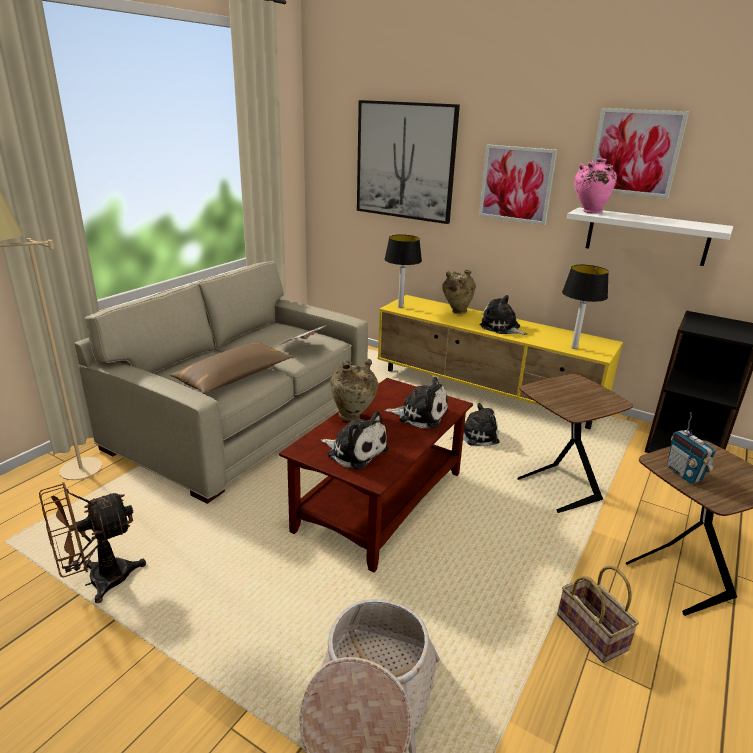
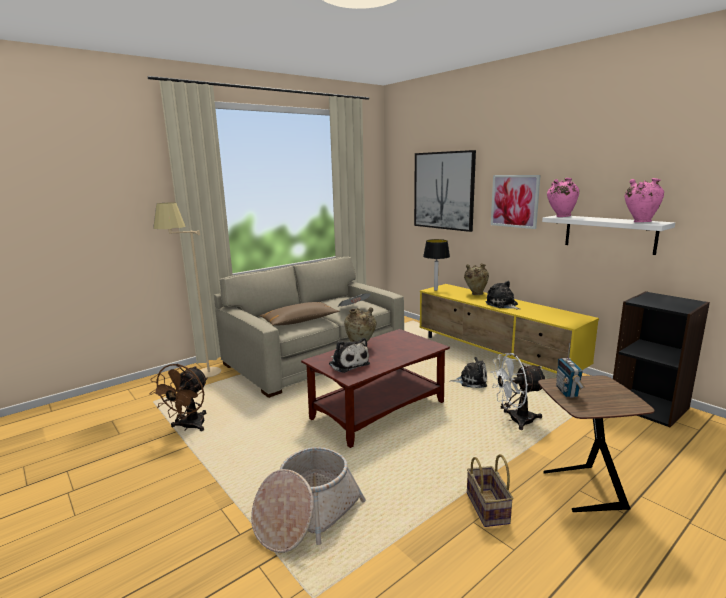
camera: 20 degrees right, 10 degrees down
(98, 581) = (189, 427): brown fan -> brown fan turned 60 degrees counterclockwise
(420, 415) = (406, 349): plush toy -> none
(556, 489) = (515, 420): brown side table -> white fan
(574, 347) = (552, 318): table lamp -> none
(635, 152) = (595, 172): picture -> none
(697, 225) = (640, 222): none -> pink vase

